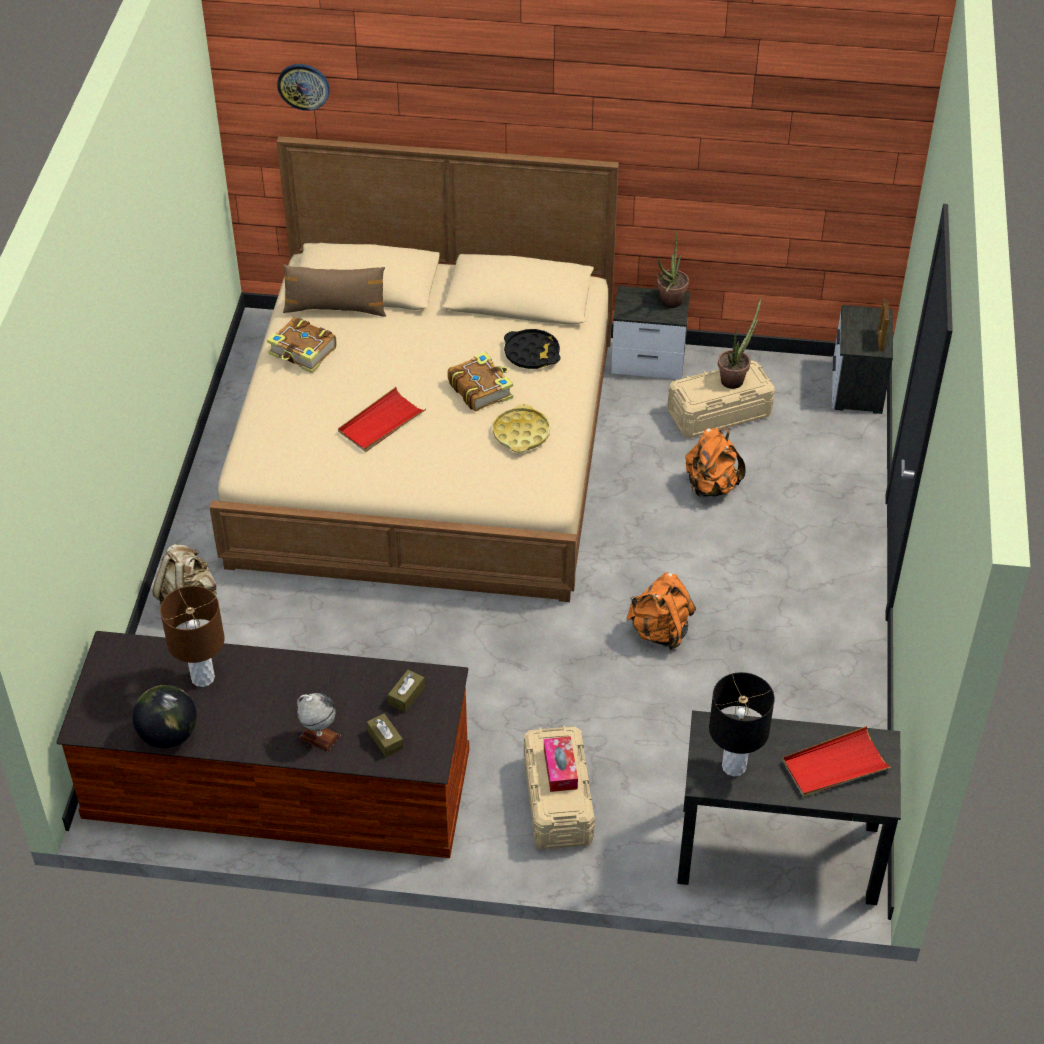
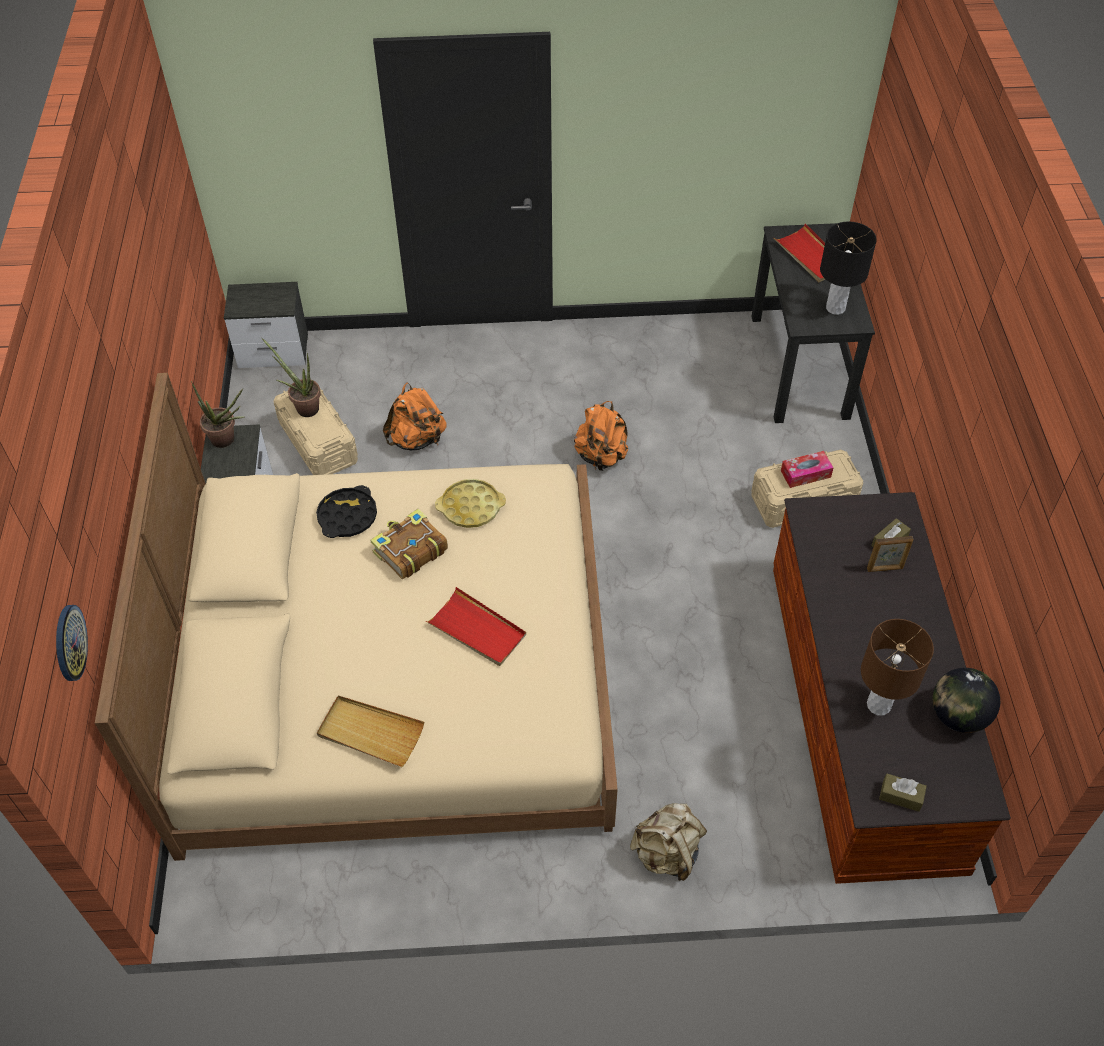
camera: 100 degrees left, 5 degrees up
(303, 352) = (370, 732): book -> beige tray
(319, 736) = (907, 592): globe -> none
(335, 308) = (285, 717): brown pillow -> none
(406, 696) = (834, 536): brown tissue box -> brown tissue box (900, 796)
(880, 341) = (274, 290): picture frame -> picture frame (885, 569)

